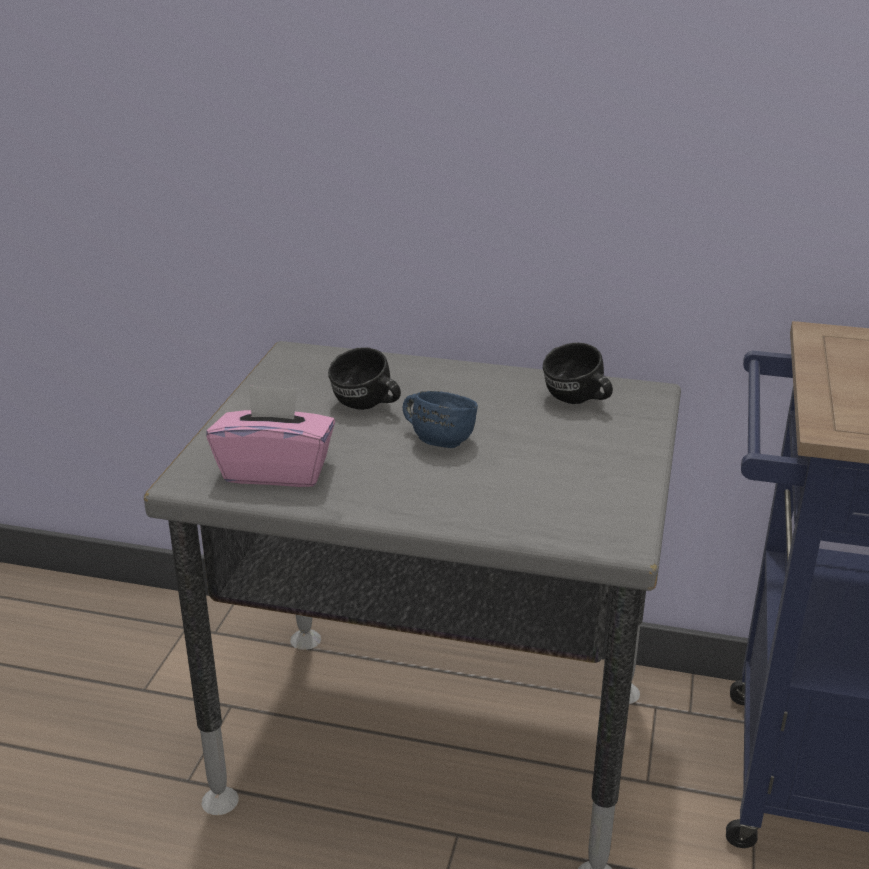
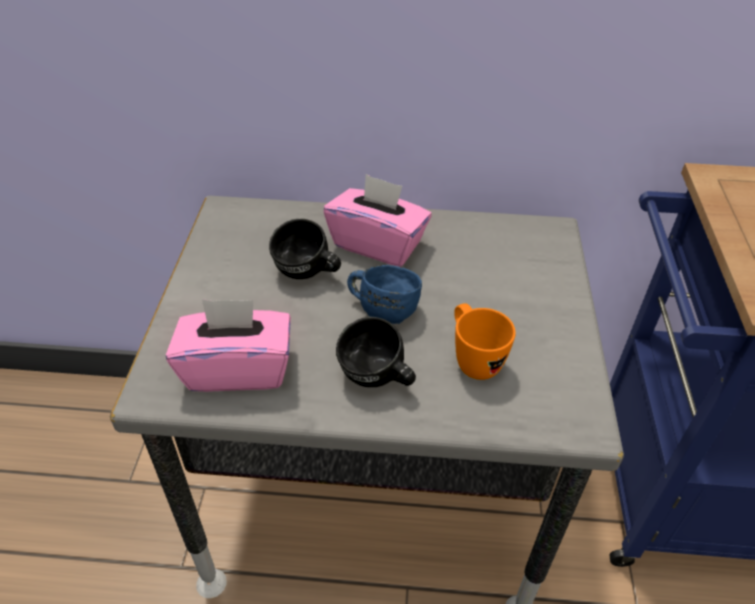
camera: 10 degrees left, 15 degrees up
(449, 389) = (378, 244): none -> pink tissue box
(520, 484) = (473, 359): none -> orange mug
(576, 402) = (495, 249): black mug -> black mug (376, 380)

